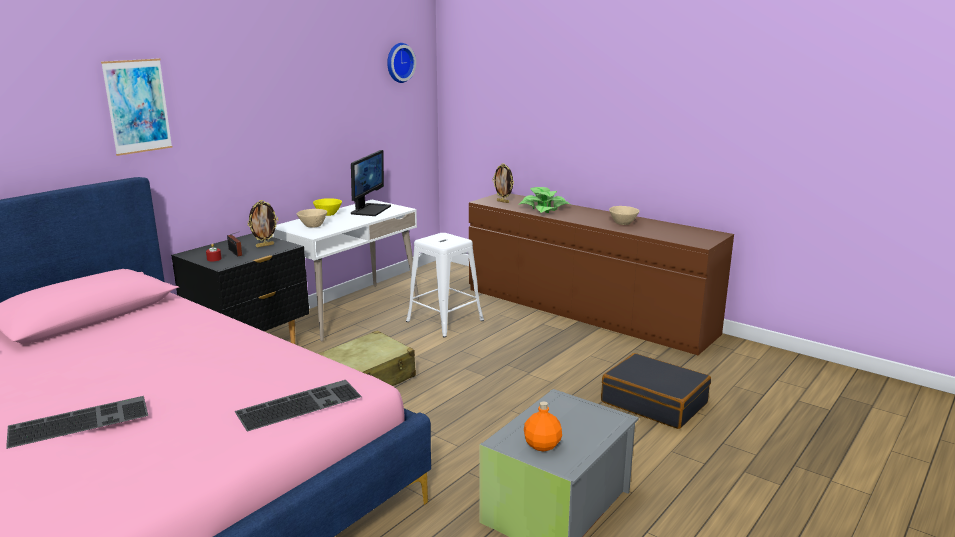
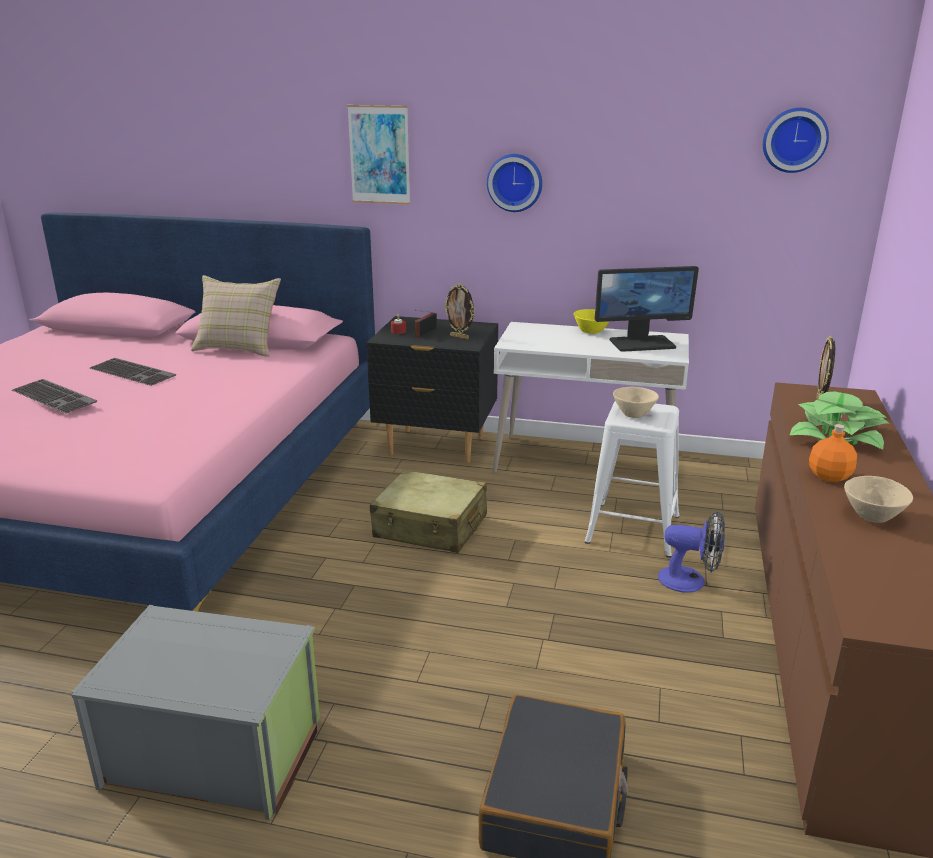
camera: 65 degrees right, 5 degrees up
(96, 326) = (239, 347): none -> beige pillow
(252, 113) = (515, 182): none -> wall clock
(300, 403) = (101, 462): keyboard -> keyboard (134, 371)
(313, 225) = (541, 336): beige bowl -> beige bowl (635, 414)
(510, 322) = (690, 581): none -> fan
(542, 445) = (155, 650): orange bottle -> orange bottle (830, 476)

